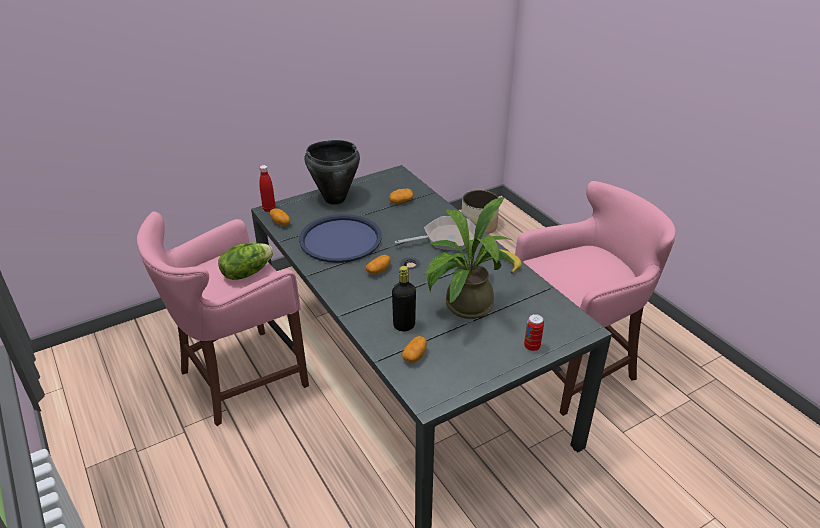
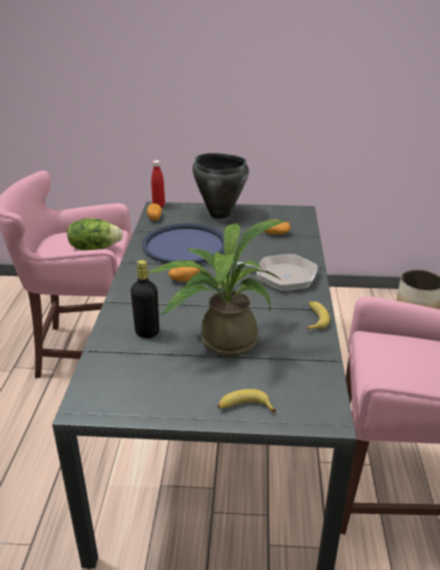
camera: 35 degrees right, 5 degrees down
(415, 356) = (122, 361): potato -> none
(532, 347) = (244, 407): can -> banana

